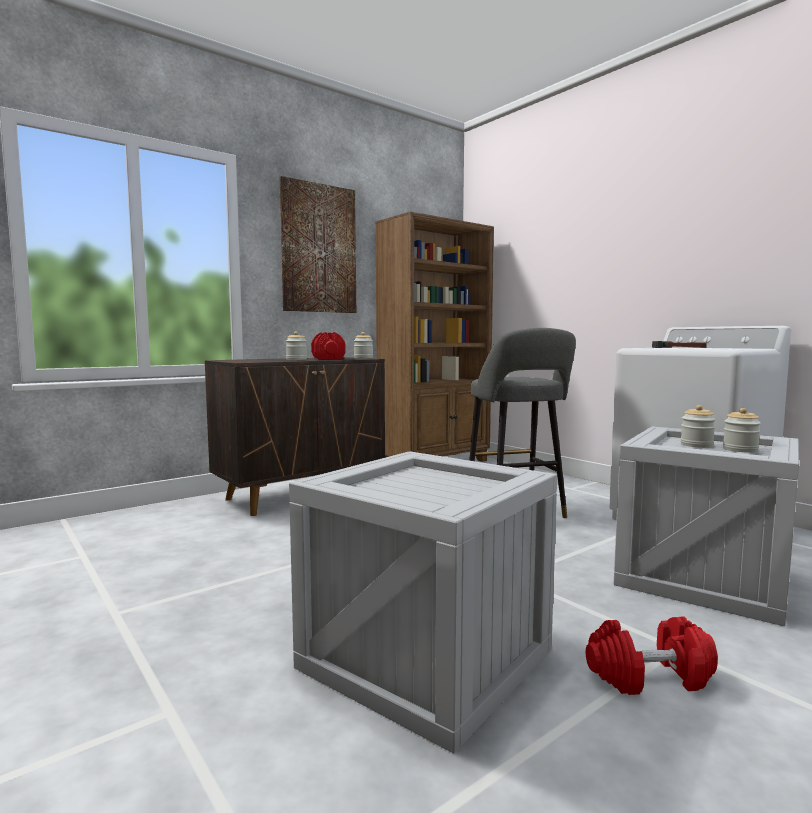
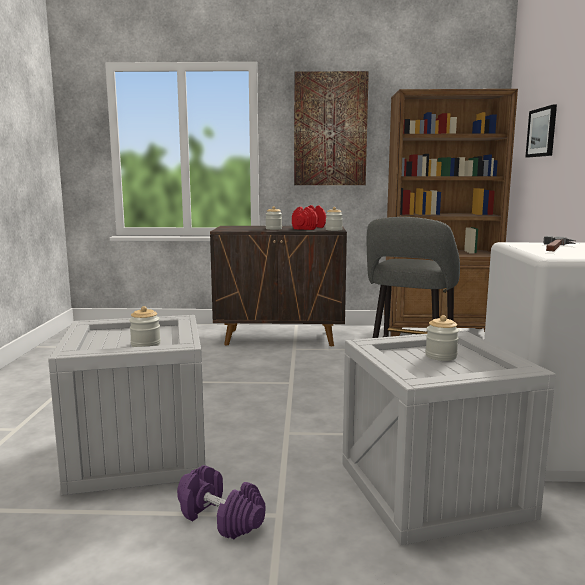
camera: 40 degrees right, 5 degrees up
(527, 265) = (542, 132): none -> picture
(649, 677) = (220, 518): red dumbbell -> purple dumbbell
(740, 449) = (460, 369): jar -> jar (145, 344)

